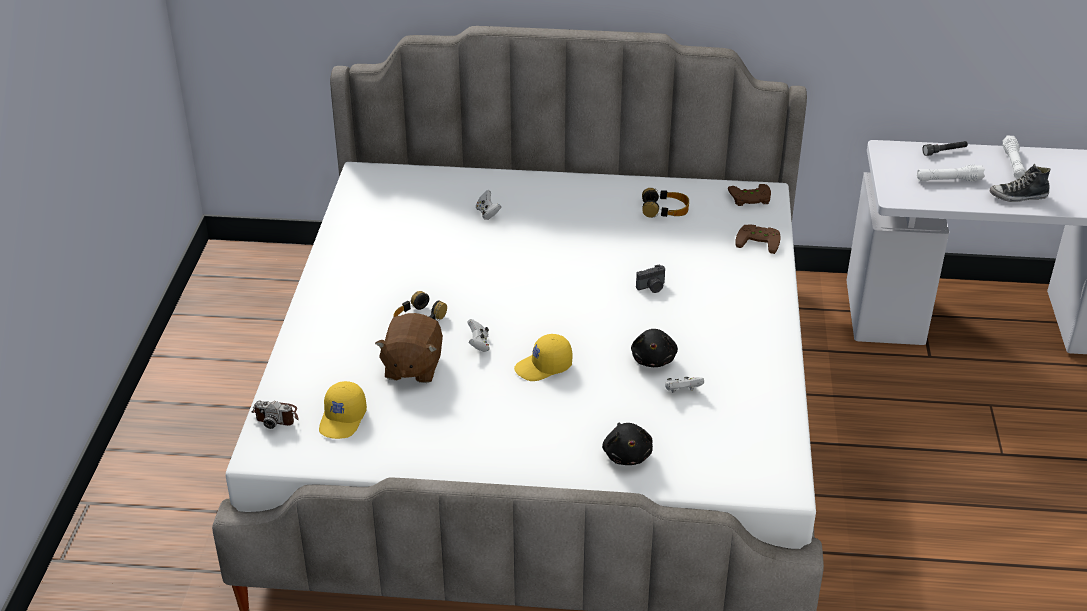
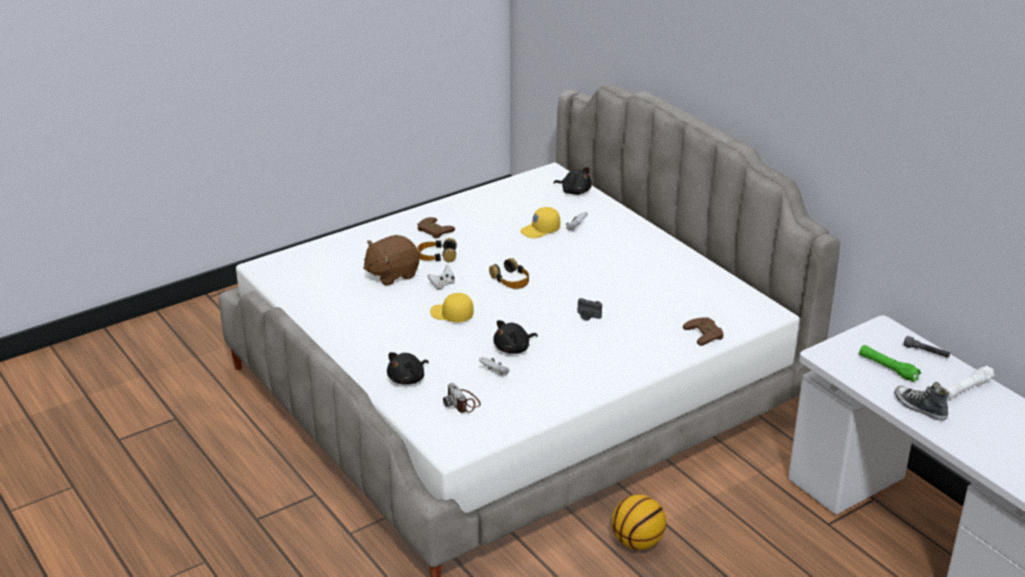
camera: 50 degrees right, 5 degrees down
(277, 416) = (297, 256): camera -> camera (462, 403)
(343, 419) = (319, 276): yellow cap -> yellow cap (540, 230)
(420, 180) = (574, 191): none -> black plush toy
(665, 209) = (683, 284): headphones -> headphones (510, 279)
(750, 199) = (751, 310): brown game controller -> brown game controller (433, 231)
(852, 475) = (637, 542): none -> basketball
(949, 180) = (888, 368): white flashlight -> green flashlight

